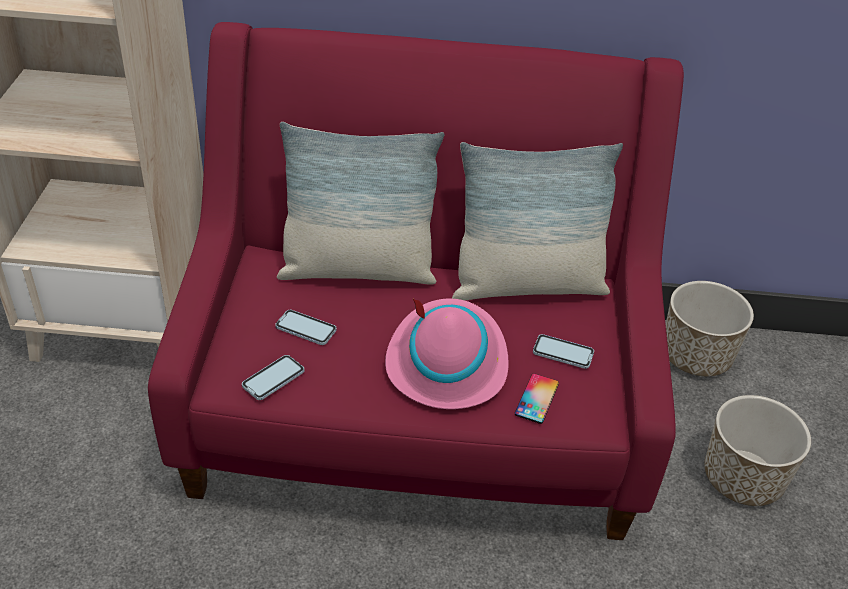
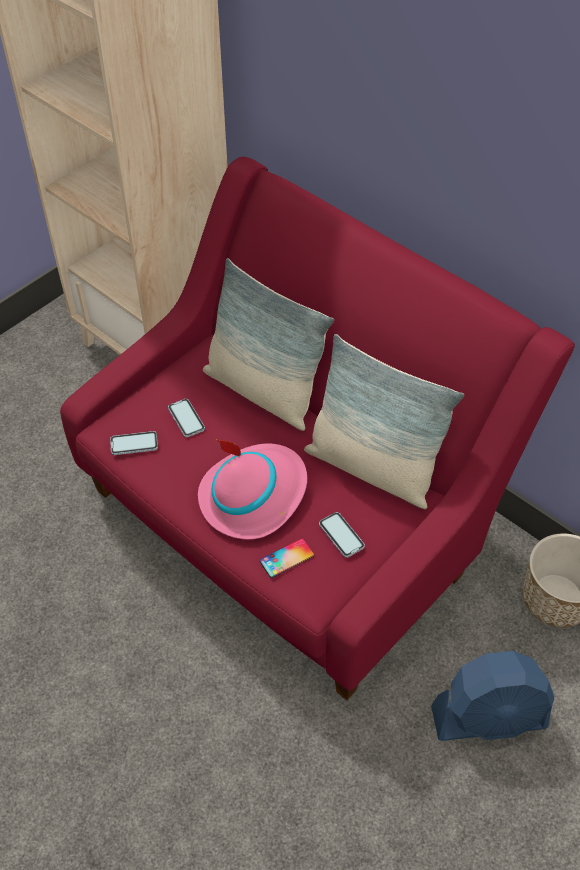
camera: 40 degrees right, 10 degrees up
(743, 478) = (489, 718): planter -> blue fan

